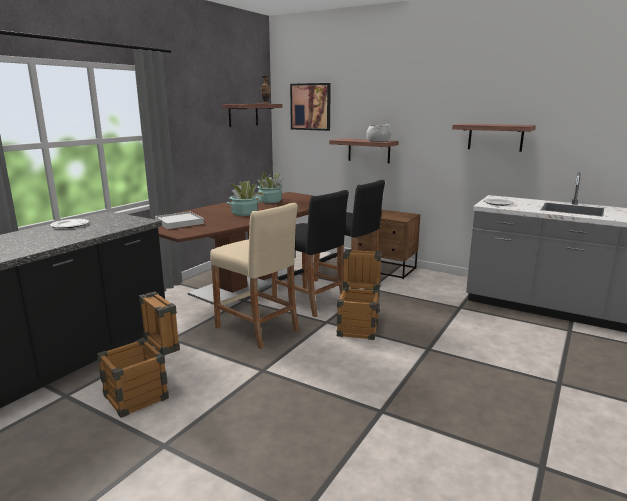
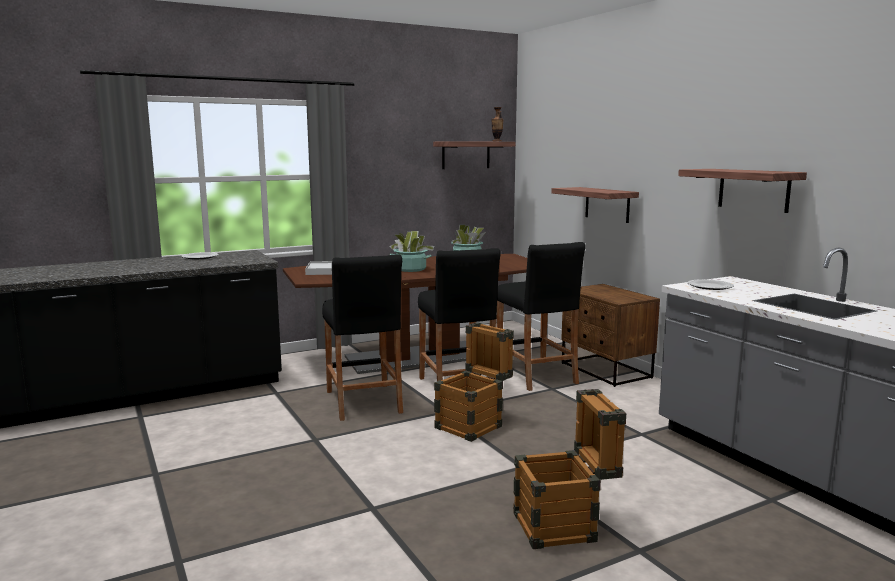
camera: 30 degrees right, 5 degrees down
(144, 394) = (194, 431): crate -> crate (565, 526)
(257, 329) = (363, 402): beige stool -> black stool
(310, 107) = (551, 145): picture -> none
(379, 140) = (609, 191): cooking pot -> none

